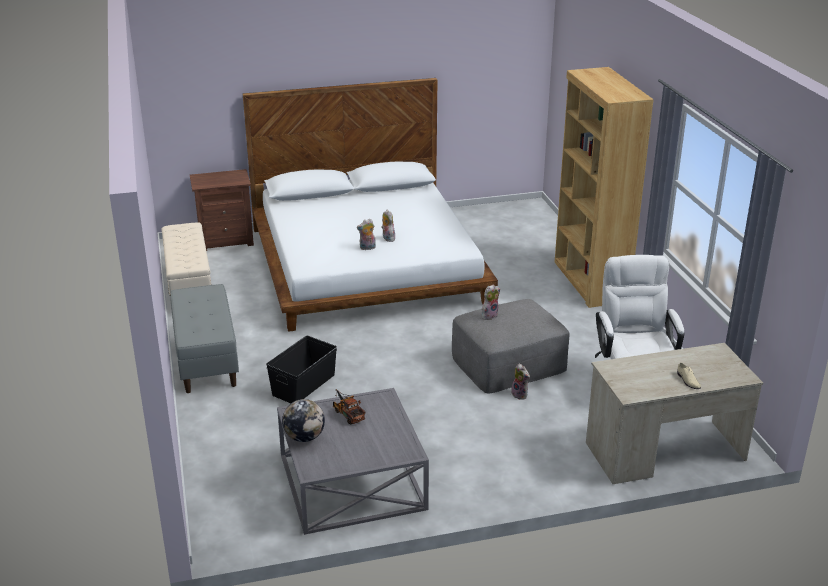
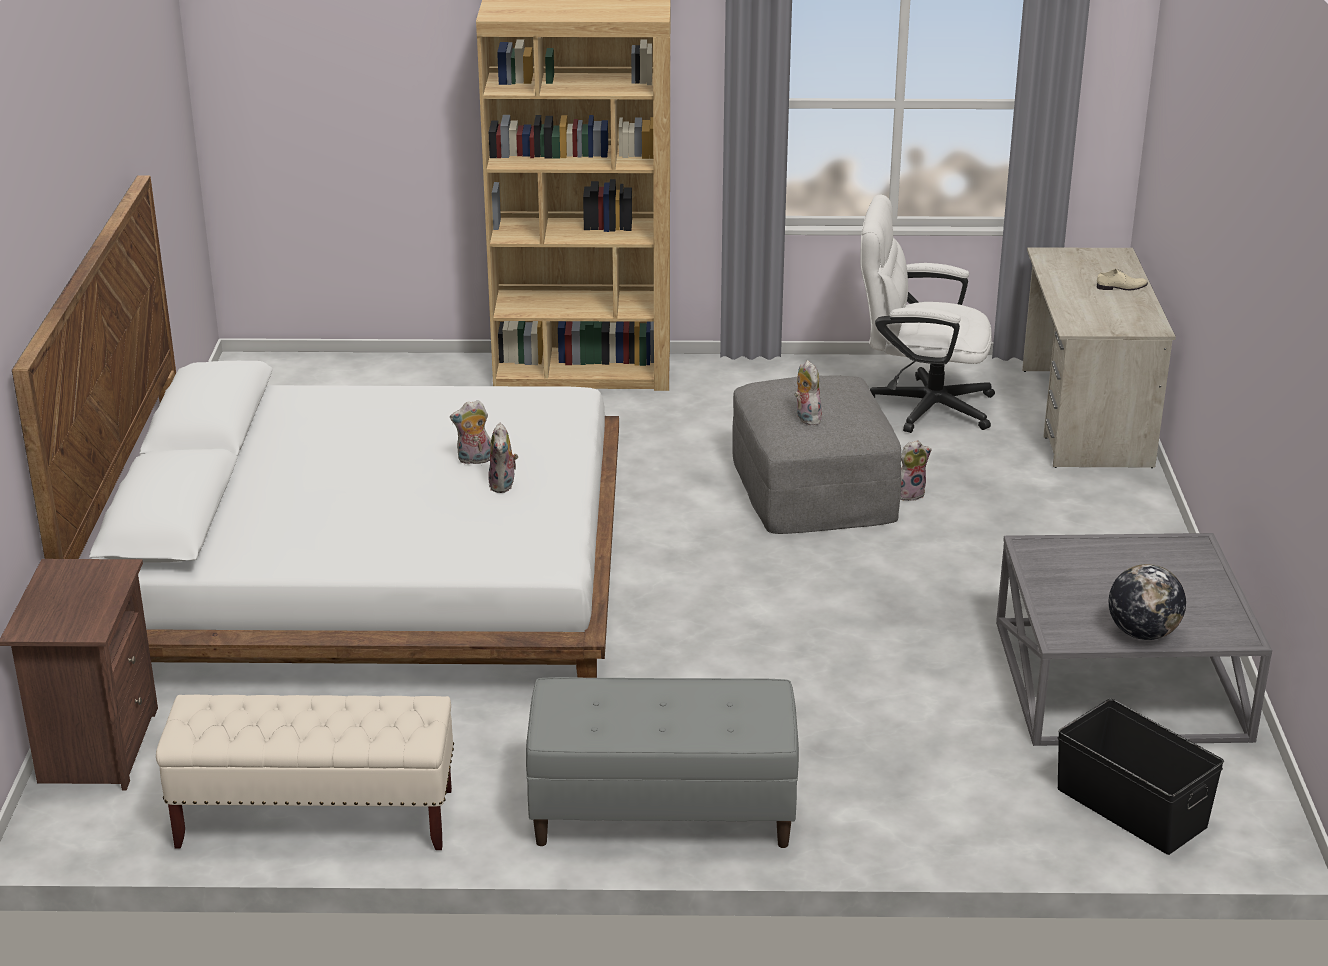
camera: 75 degrees left, 0 degrees up
(303, 385) = (807, 698): black storage box -> black storage box (1131, 808)
(347, 413) = (1075, 586): toy truck -> none

